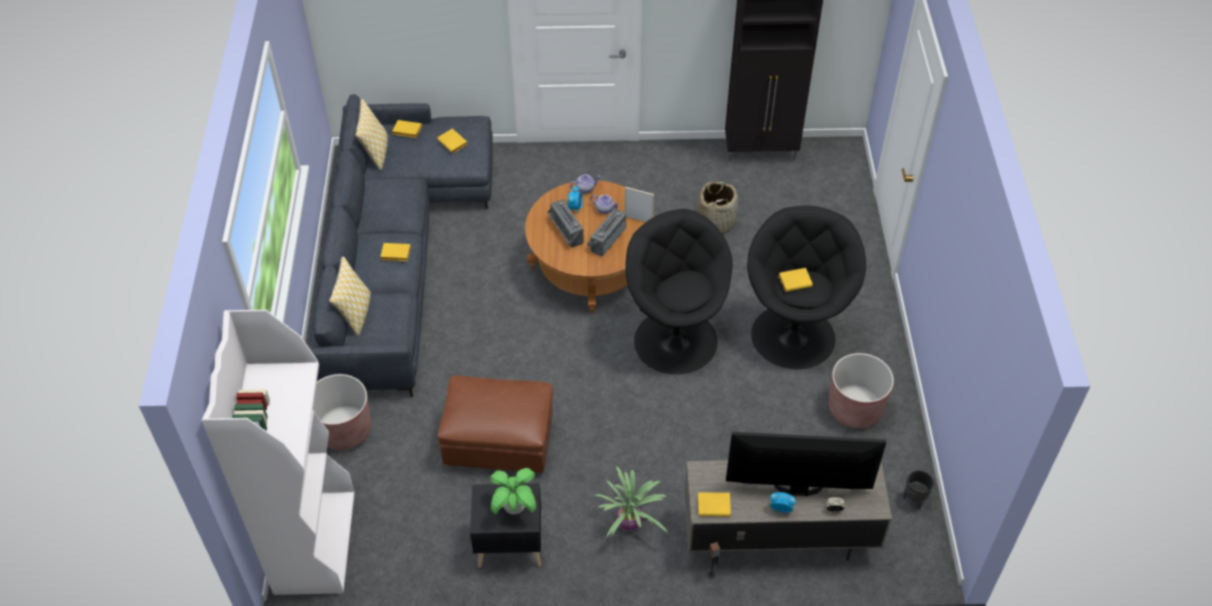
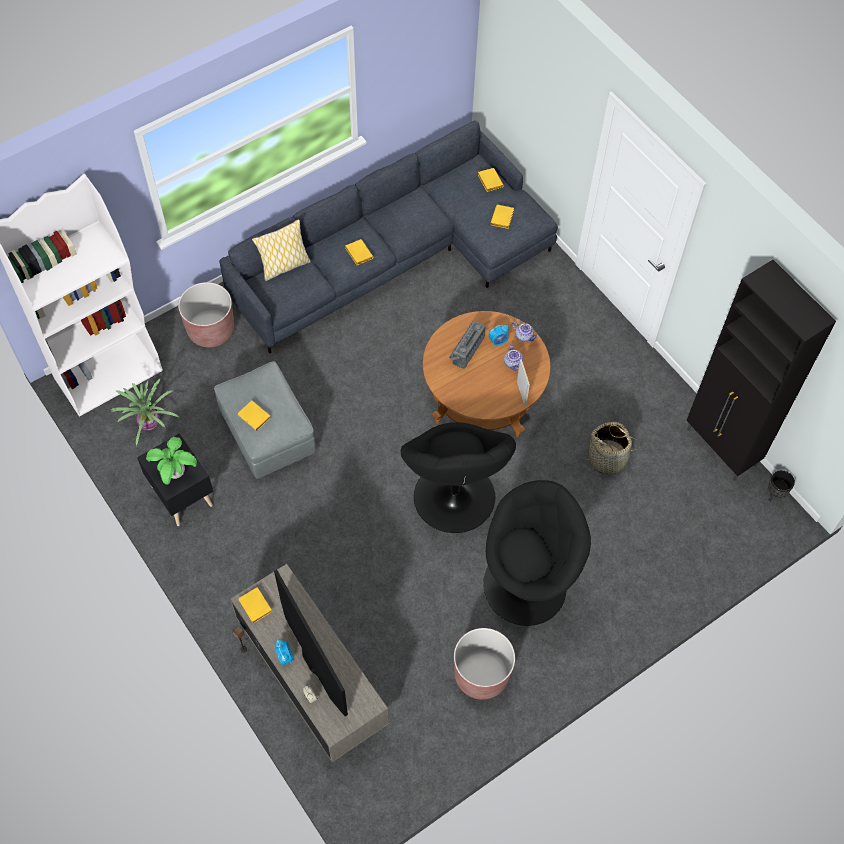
camera: 55 degrees right, 10 degrees up
(375, 153) = (451, 177): pillow -> none
(499, 442) = (267, 434): brown ottoman -> grey ottoman
(606, 238) = (481, 382): radio -> none
(630, 524) = (253, 566): potted plant -> potted plant (148, 424)
(675, 339) = (454, 498): black armchair -> black armchair turned 150 degrees clockwise
(795, 281) = (524, 544): yellow book -> yellow book (255, 417)
(914, 500) = (417, 770): black planter -> black planter (774, 494)

